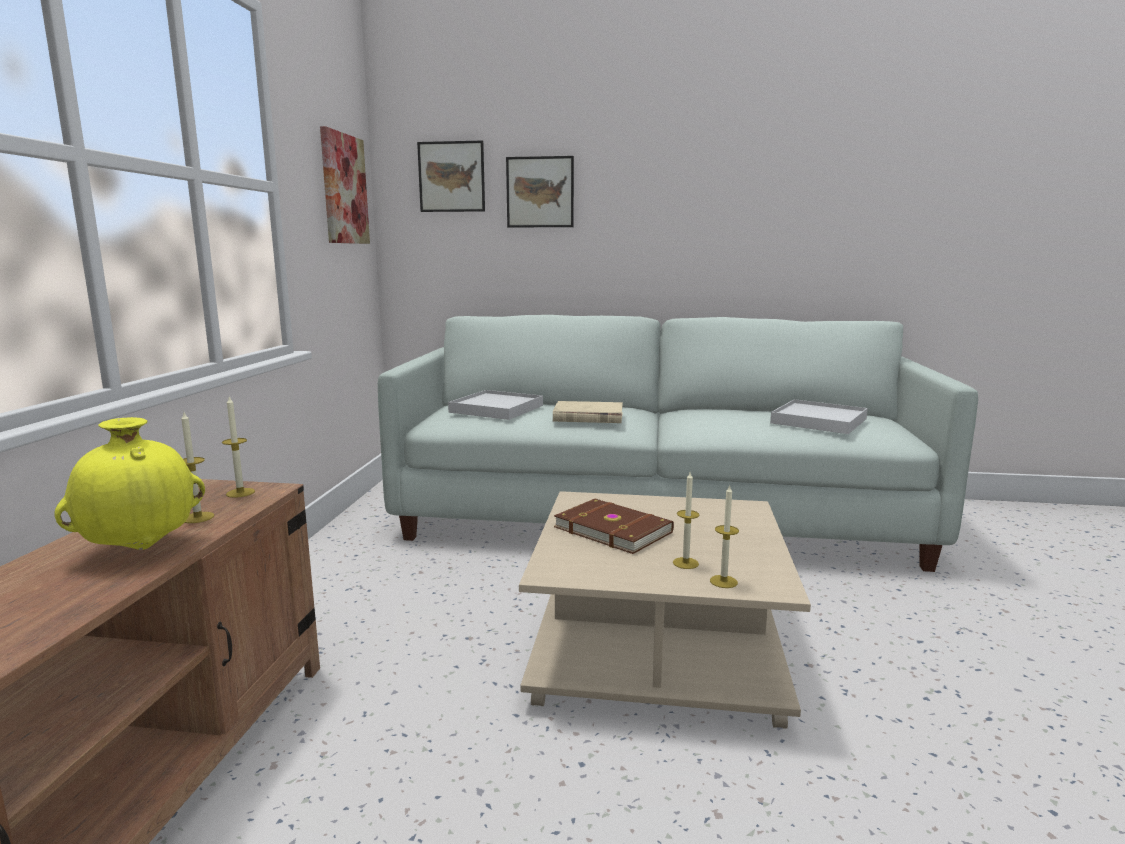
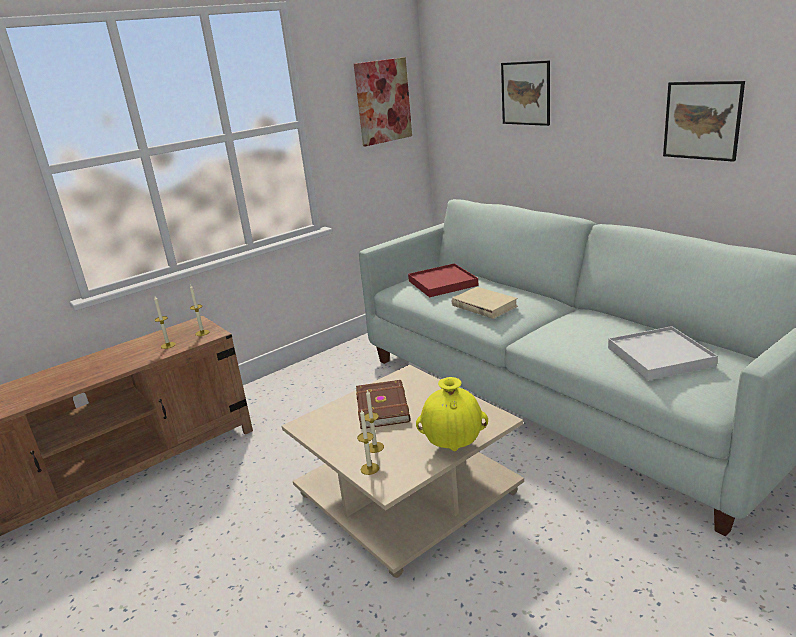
camera: 45 degrees right, 10 degrees up
(142, 548) = (131, 358): yellow vase -> yellow vase (454, 445)
(451, 177) = (468, 80): picture -> picture (702, 120)
(497, 409) = (443, 283): white tray -> red tray

